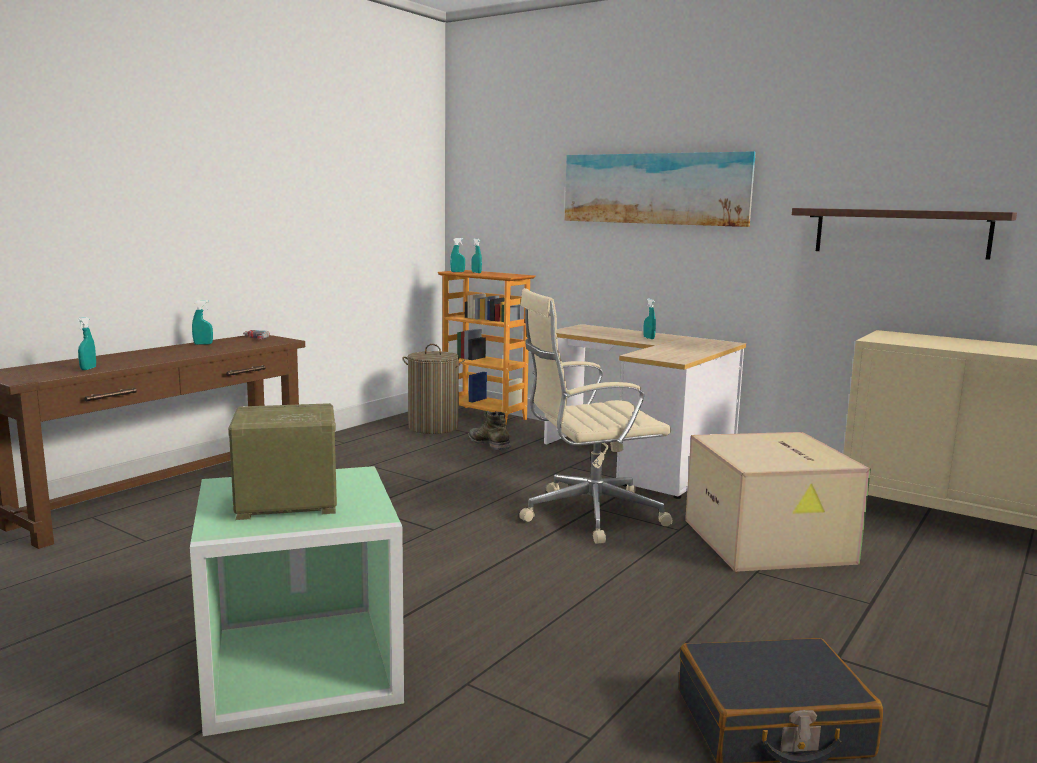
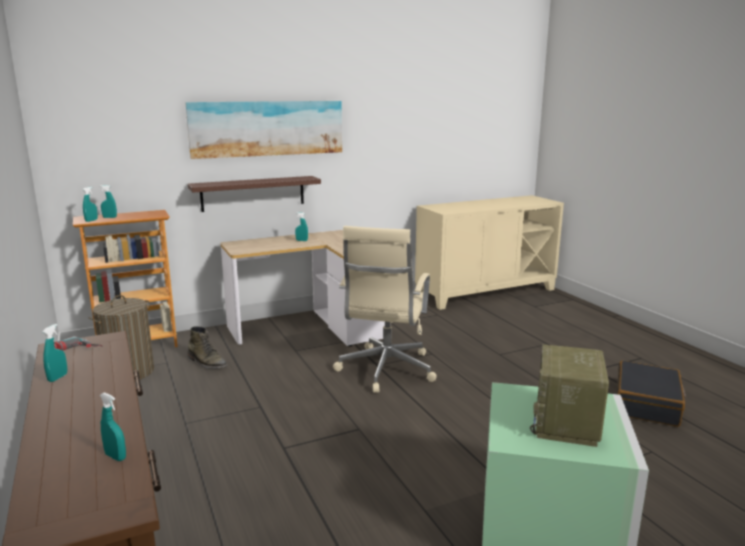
camera: 60 degrees left, 5 degrees up
(489, 443) = (207, 362): green boot -> green boot turned 135 degrees counterclockwise
(770, 541) = (466, 338): cardboard box -> none
(900, 232) = (422, 148): shelf -> shelf (253, 193)

